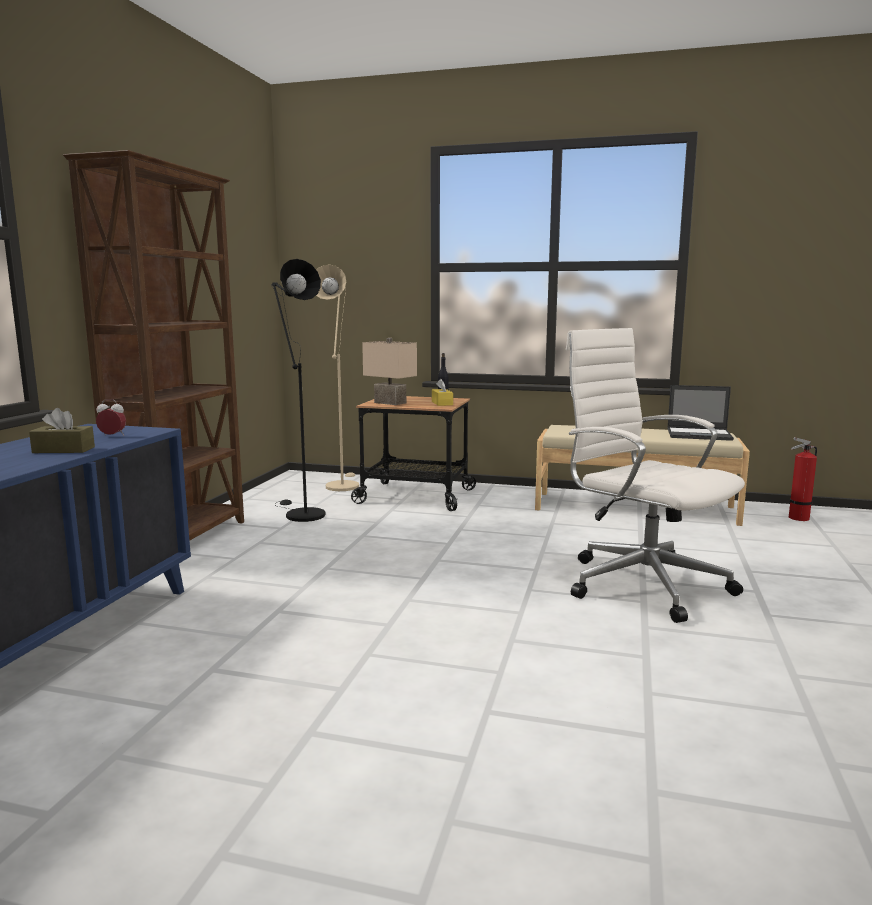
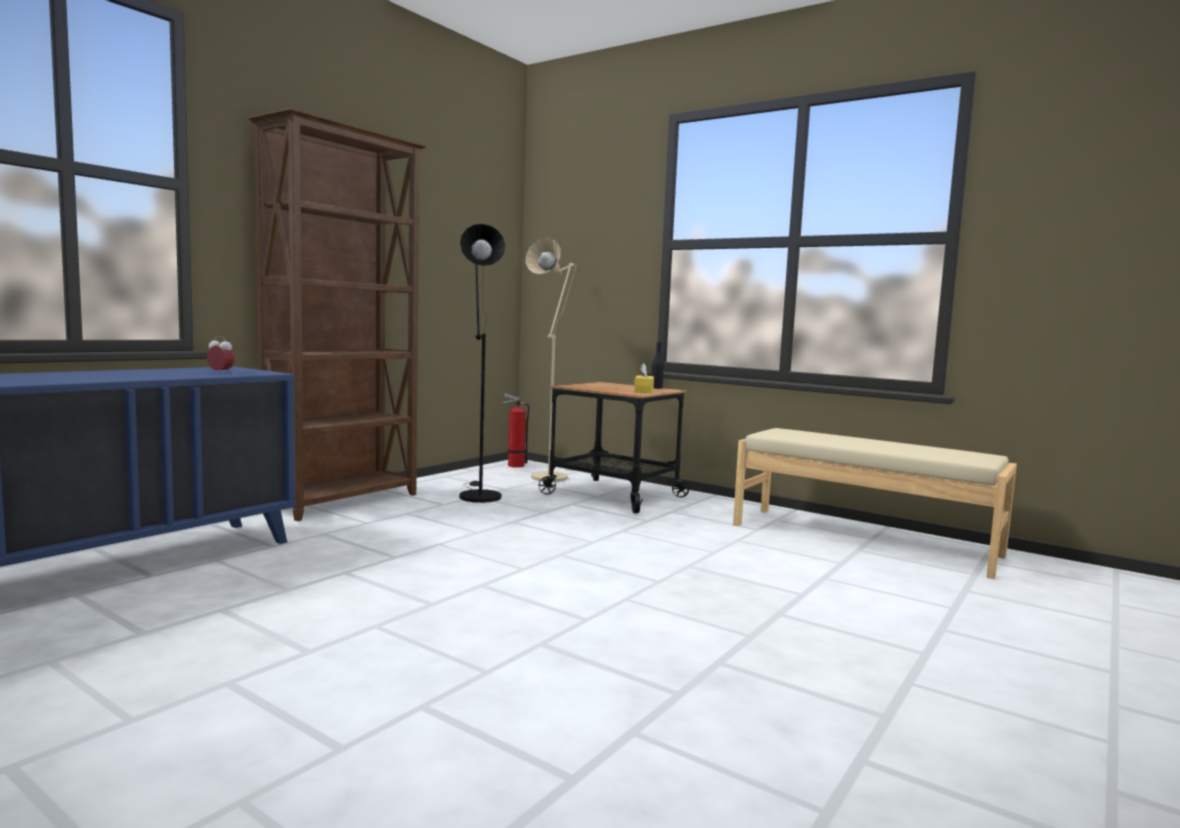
camera: 20 degrees right, 5 degrees down
(63, 450) = (153, 375): brown tissue box -> none
(391, 402) = (591, 386): beige table lamp -> none
(642, 583) = (774, 616): white office chair -> none
(699, 434) = (952, 452): laptop -> none
(796, 518) = (1091, 583): fire extinguisher -> fire extinguisher (513, 465)

